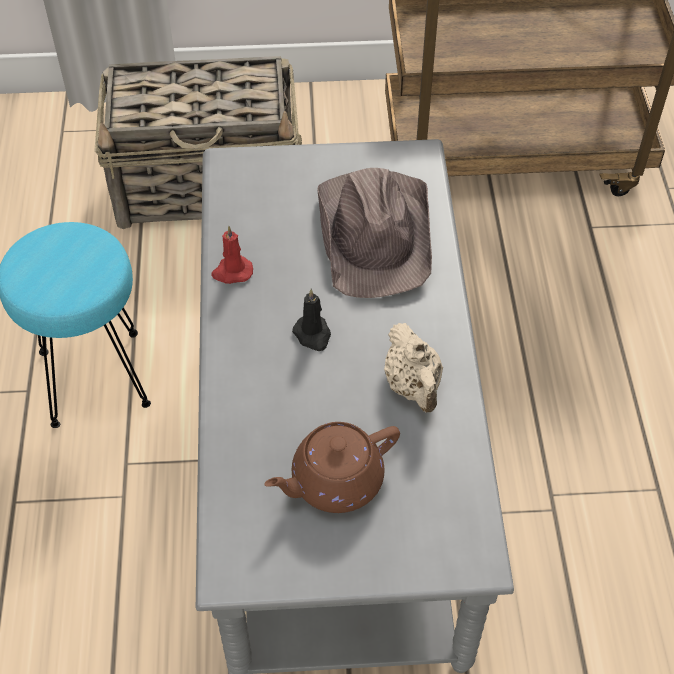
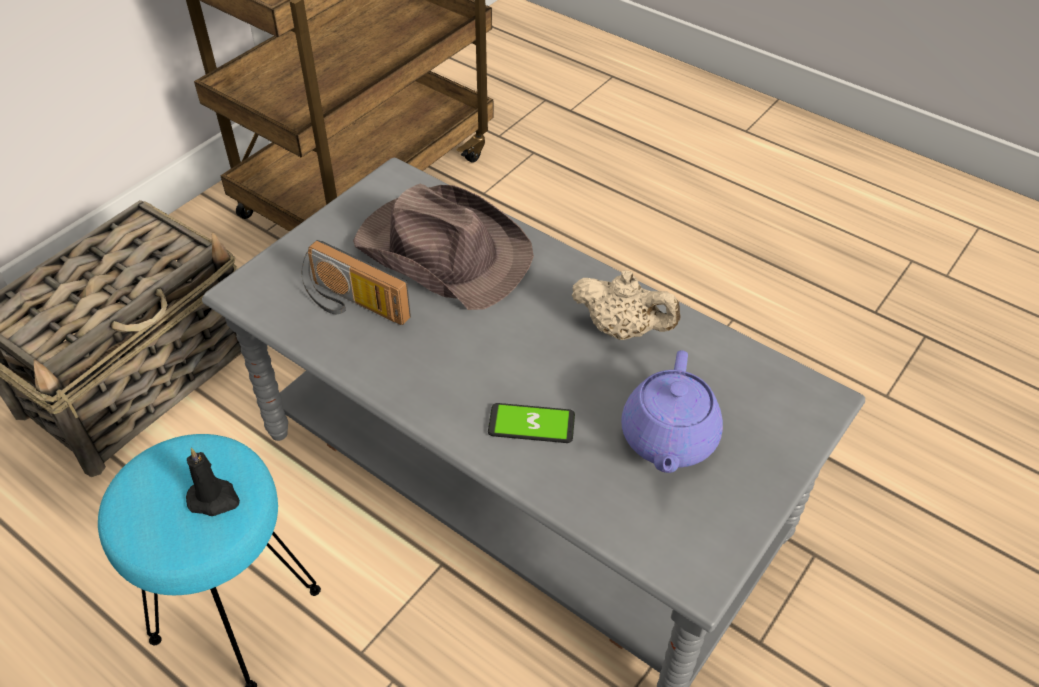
camera: 50 degrees left, 5 degrees down
(232, 272) = (369, 365): red candle -> none
(269, 393) = (531, 424): none -> phone
(274, 224) = (352, 305): none -> radio
(313, 335) = (501, 356): black candle -> black candle (214, 499)
(334, 481) = (668, 439): brown teapot -> purple teapot

